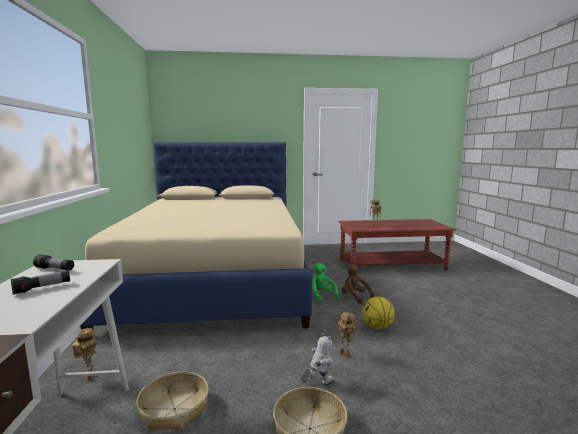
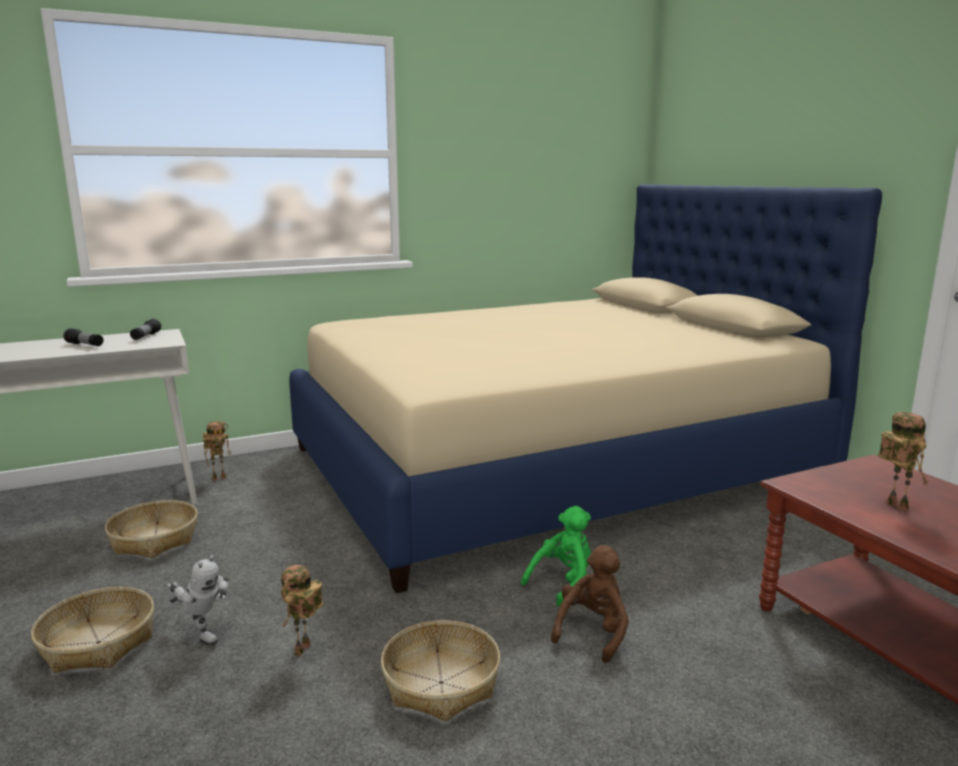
camera: 70 degrees right, 5 degrees up
(377, 327) = (440, 683): basketball -> basket

